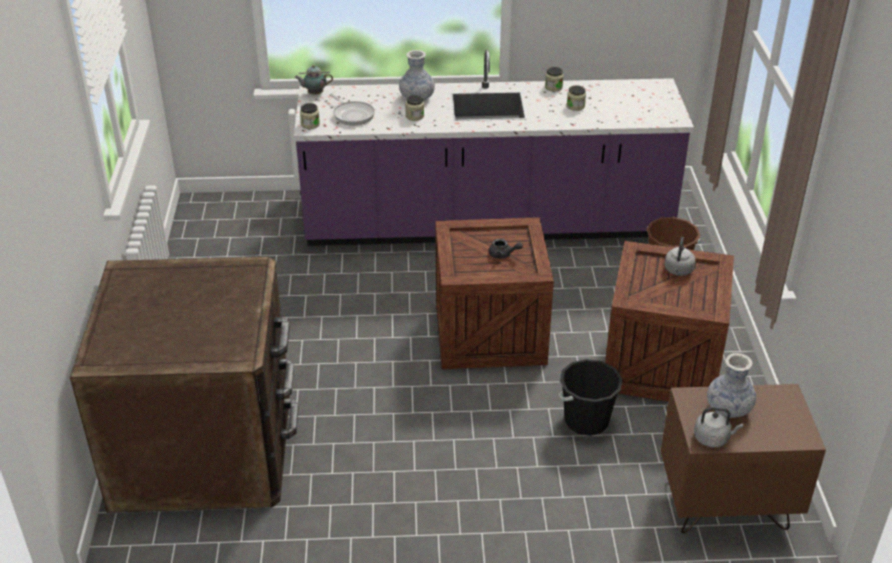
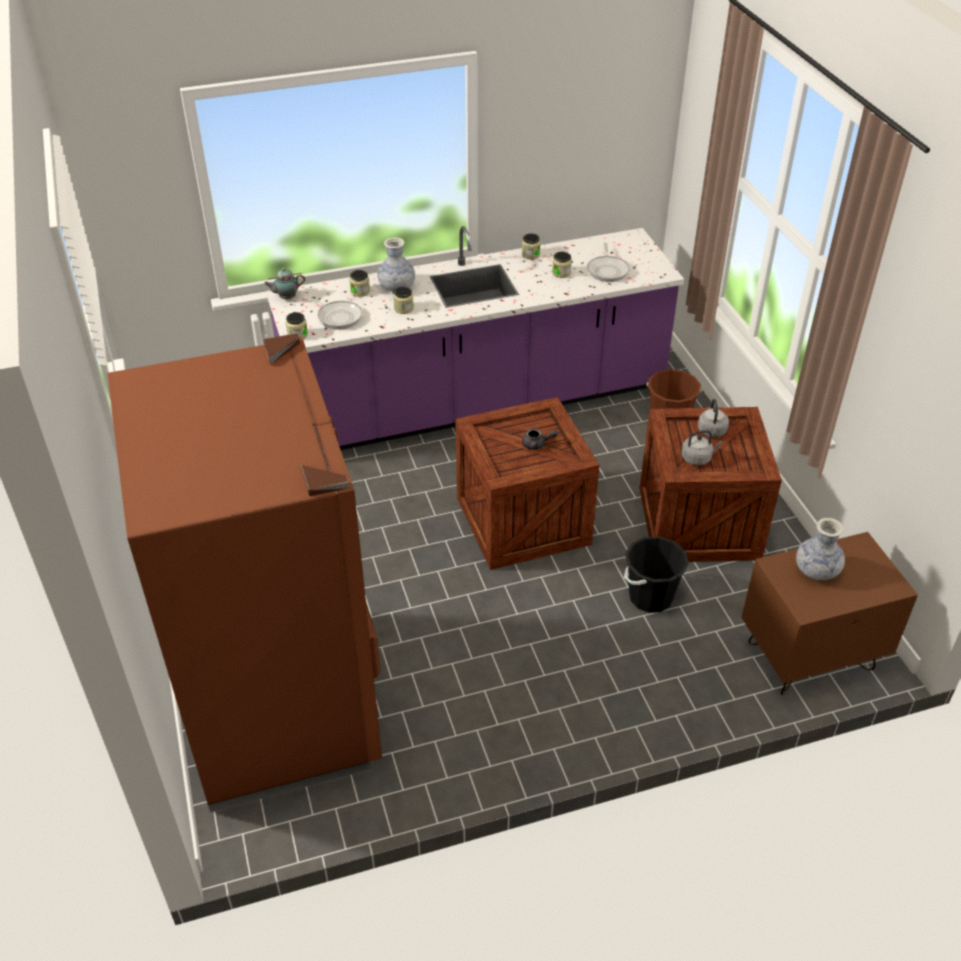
camera: 15 degrees left, 5 degrees up
(207, 445) = (280, 703): brown dresser -> brown fridge
(382, 97) = (360, 291): none -> jar
(622, 109) = (608, 270): none -> frying pan
(713, 438) = (814, 604): grey kettle -> grey kettle (697, 458)

